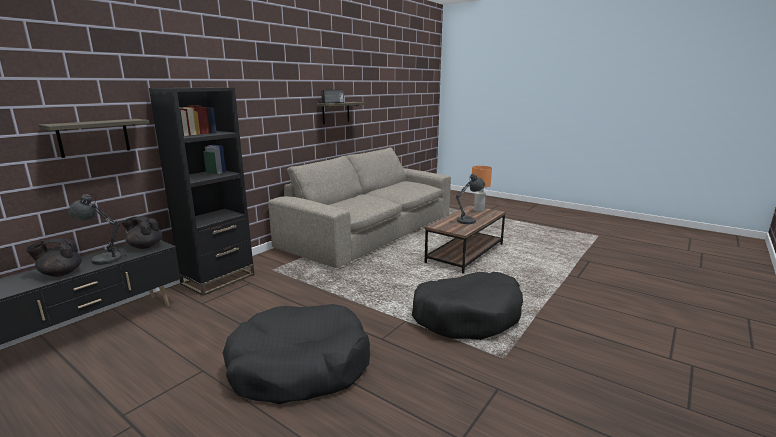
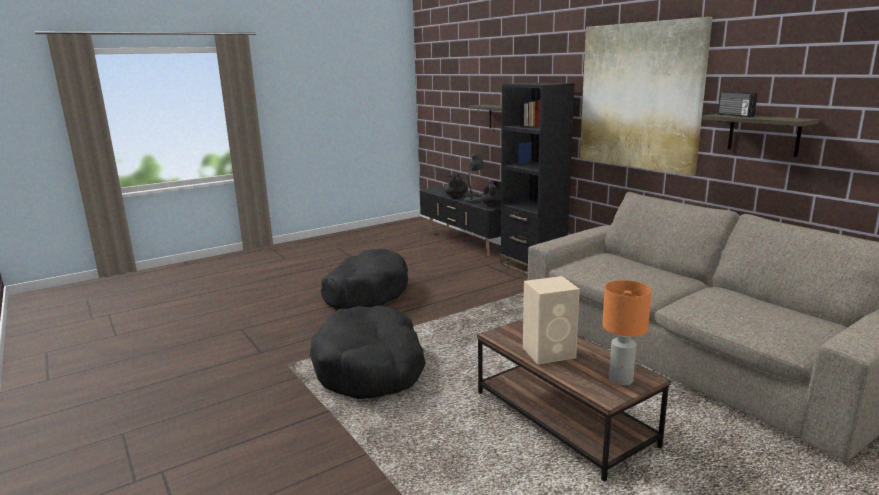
camera: 110 degrees right, 0 degrees up
(268, 96) = (639, 96): none -> picture
(468, 221) = (550, 352): grey table lamp -> beige speaker

